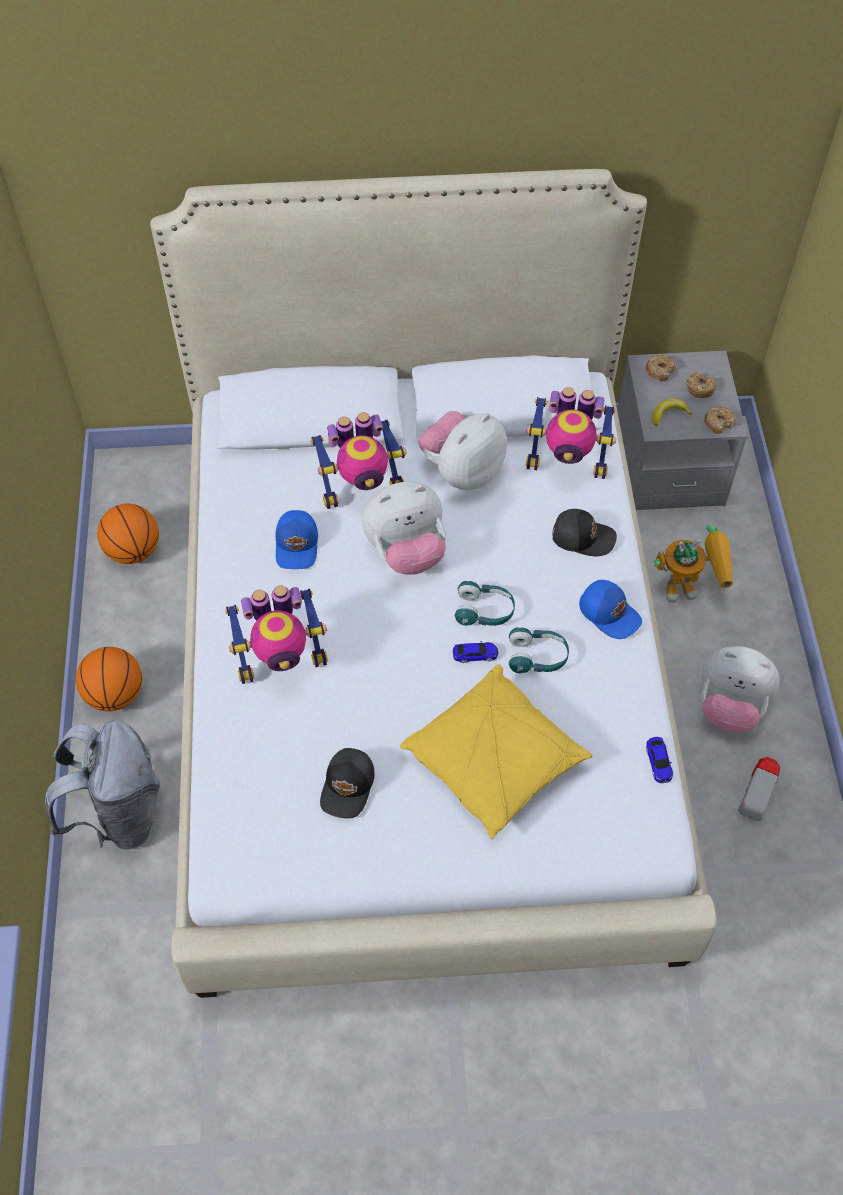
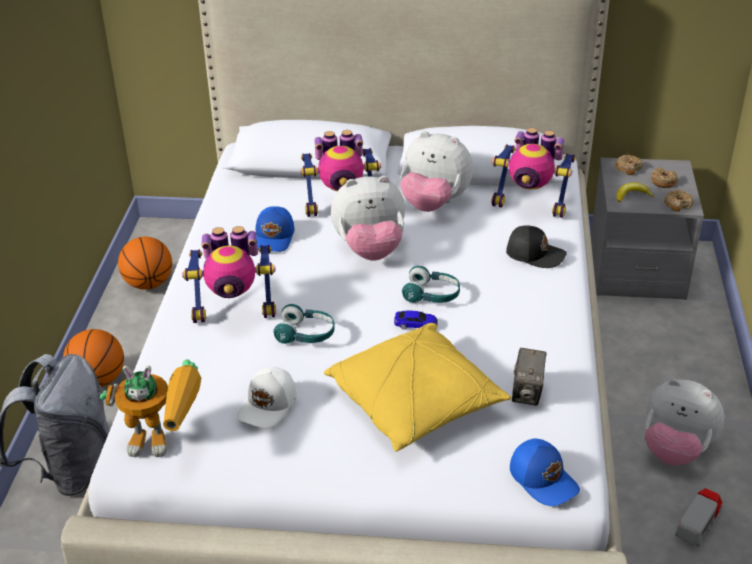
camera: 10 degrees right, 20 degrees down
(349, 786) = (269, 405): black cap -> white cap
(462, 471) = (434, 204): plush toy -> plush toy turned 120 degrees counterclockwise
(537, 657) = (475, 332): turquoise headphones -> turquoise headphones (306, 334)
(602, 733) = (527, 393): none -> camera
(609, 612) = (551, 307): blue cap -> blue cap (544, 479)
(658, 762) = (580, 421): toy car -> none
(690, 585) = (647, 354): toy robot -> toy robot (166, 441)

